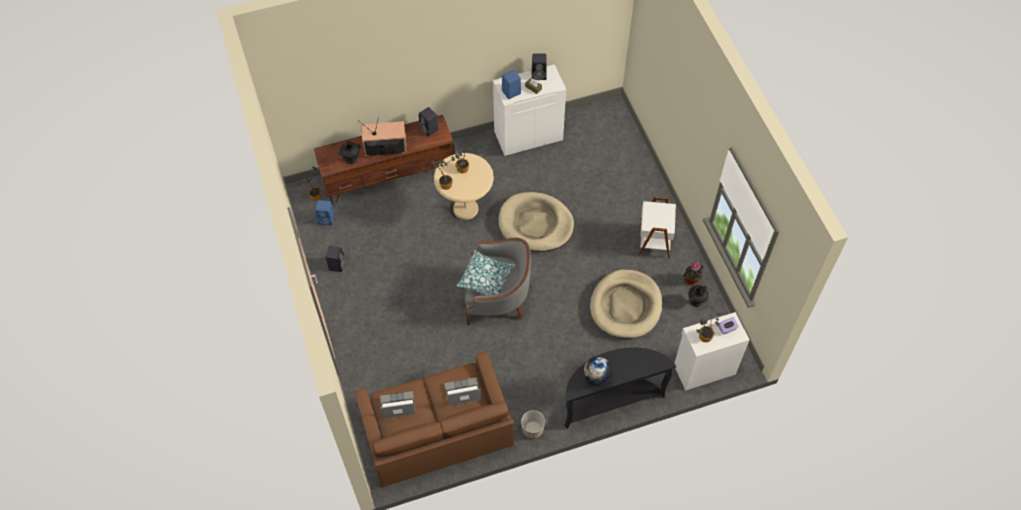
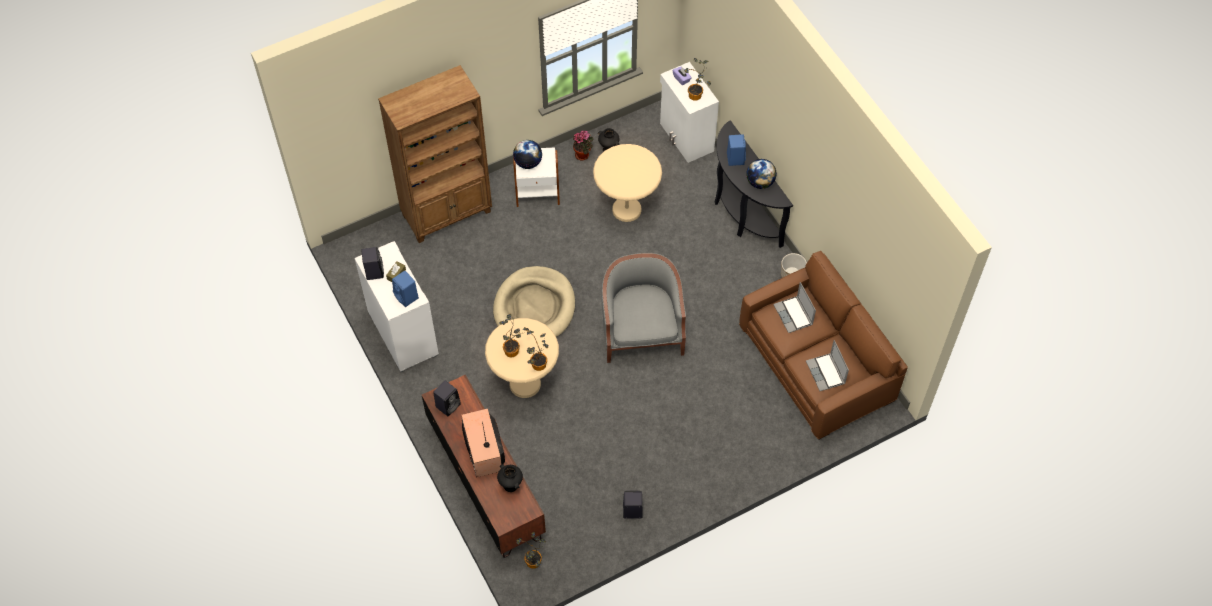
camera: 100 degrees left, 0 degrees up
(327, 219) = (566, 539): blue speaker -> blue speaker (735, 158)
(486, 278) = (646, 318): pillow -> none
(626, 306) = (626, 209): beige dog bed -> beige side table
(639, 175) = (447, 213): none -> brown bookcase
(659, 211) = (528, 163): none -> globe

